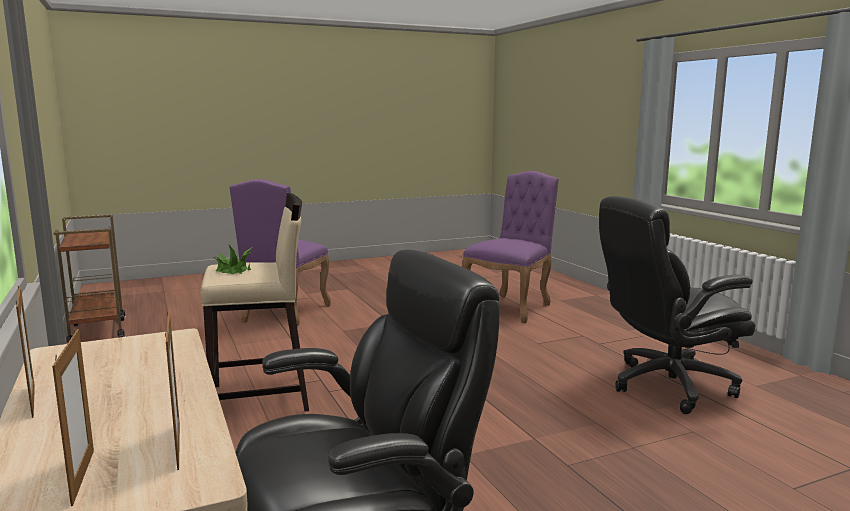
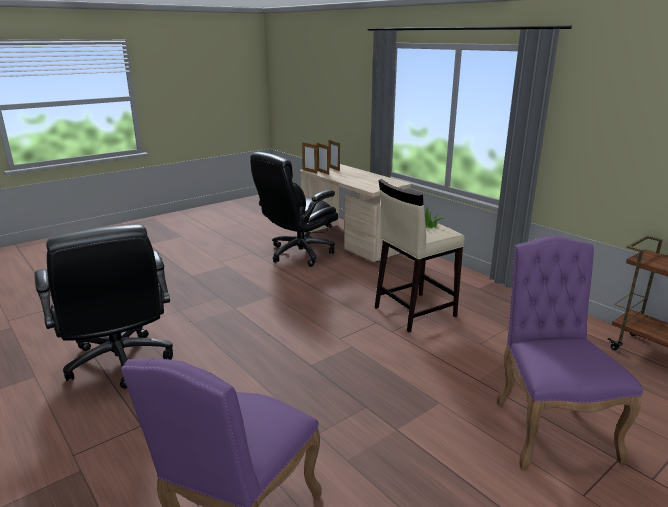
camera: 165 degrees right, 10 degrees up
(33, 401) = (374, 175): picture frame -> picture frame (309, 171)
(664, 386) = (118, 364): black office chair -> black office chair turned 90 degrees clockwise

